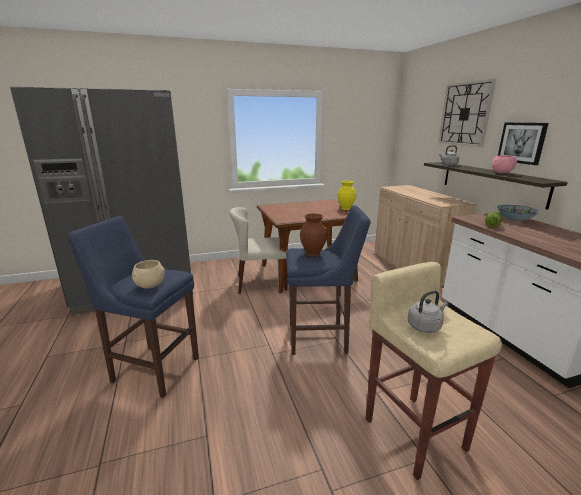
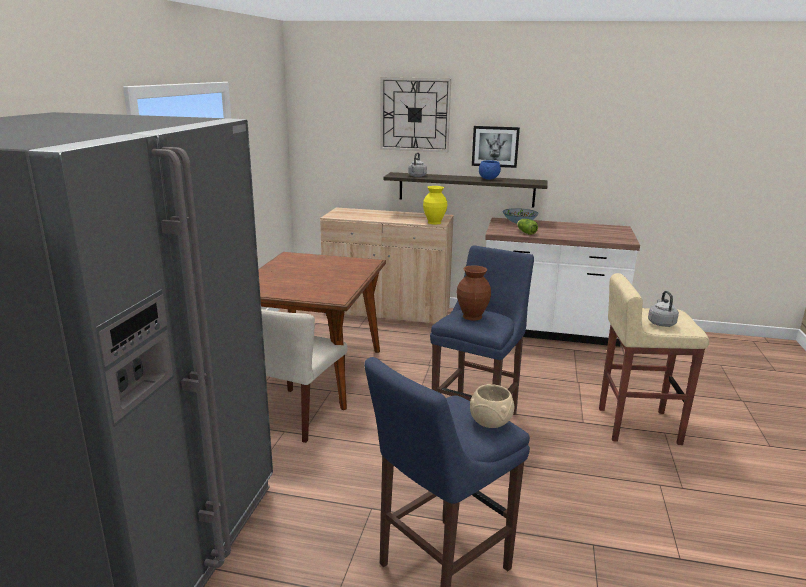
camera: 60 degrees left, 0 degrees up
(345, 208) = (339, 258): yellow vase -> yellow vase (434, 222)
(502, 173) = (489, 179): pink bowl -> blue bowl

